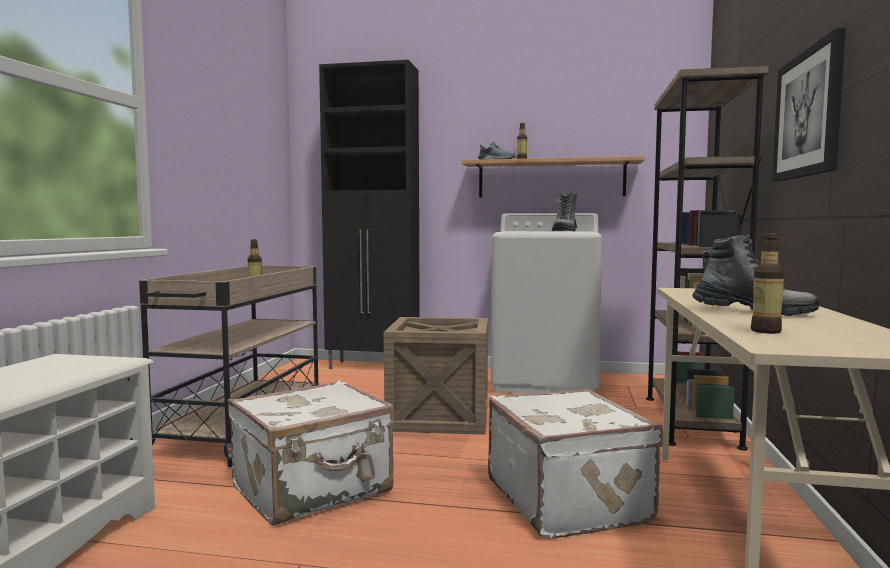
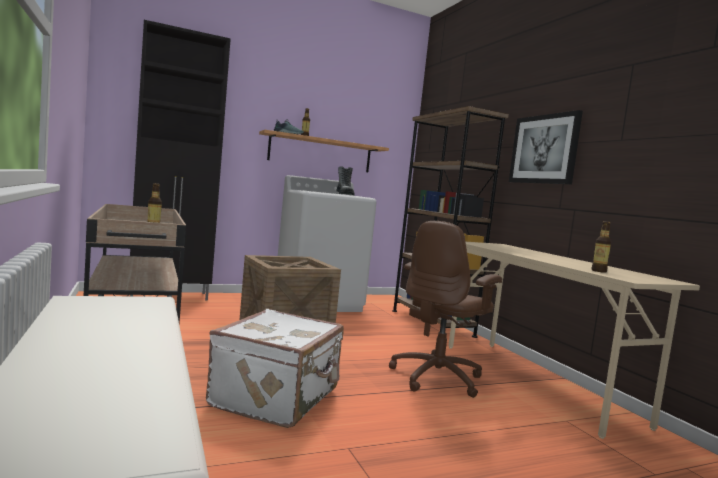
camera: 35 degrees left, 0 degrees up
(569, 500) = (437, 378): white suitcase -> brown office chair
(752, 312) = (553, 259): boot -> none

